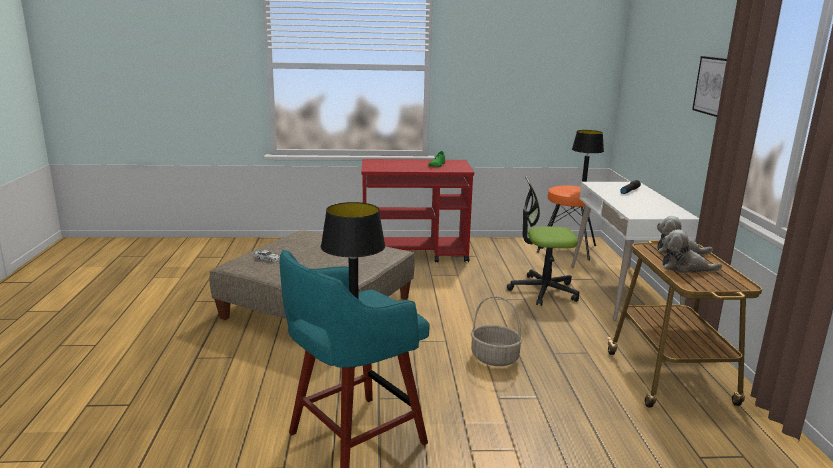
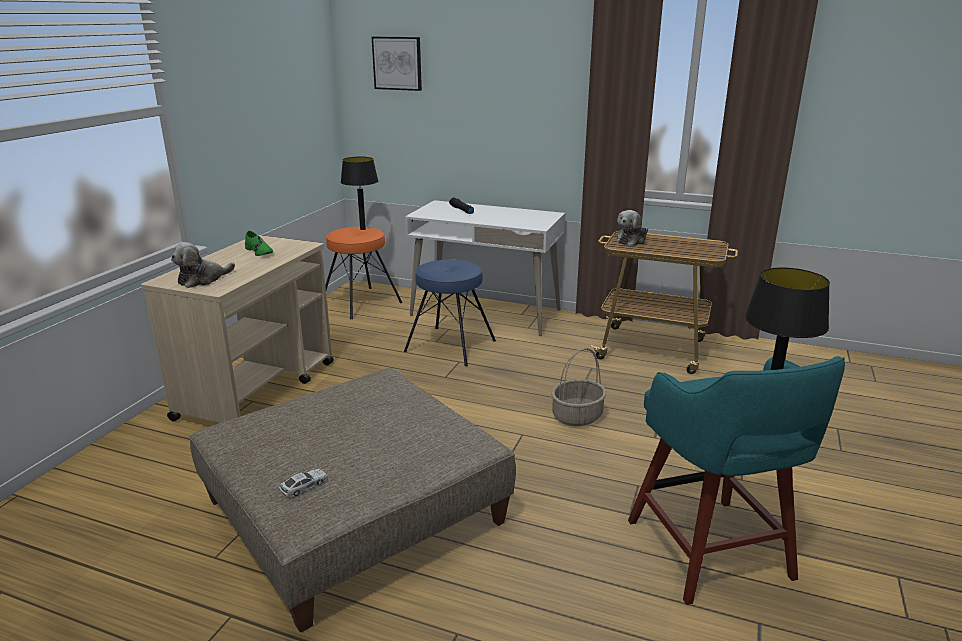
camera: 65 degrees left, 5 degrees up
(415, 253) = (258, 389): red cart -> beige cart
(543, 291) = (450, 346): office chair -> blue stool
(684, 268) = (671, 248): plush toy -> plush toy (203, 279)
(714, 86) = (550, 85): picture -> picture (397, 63)

